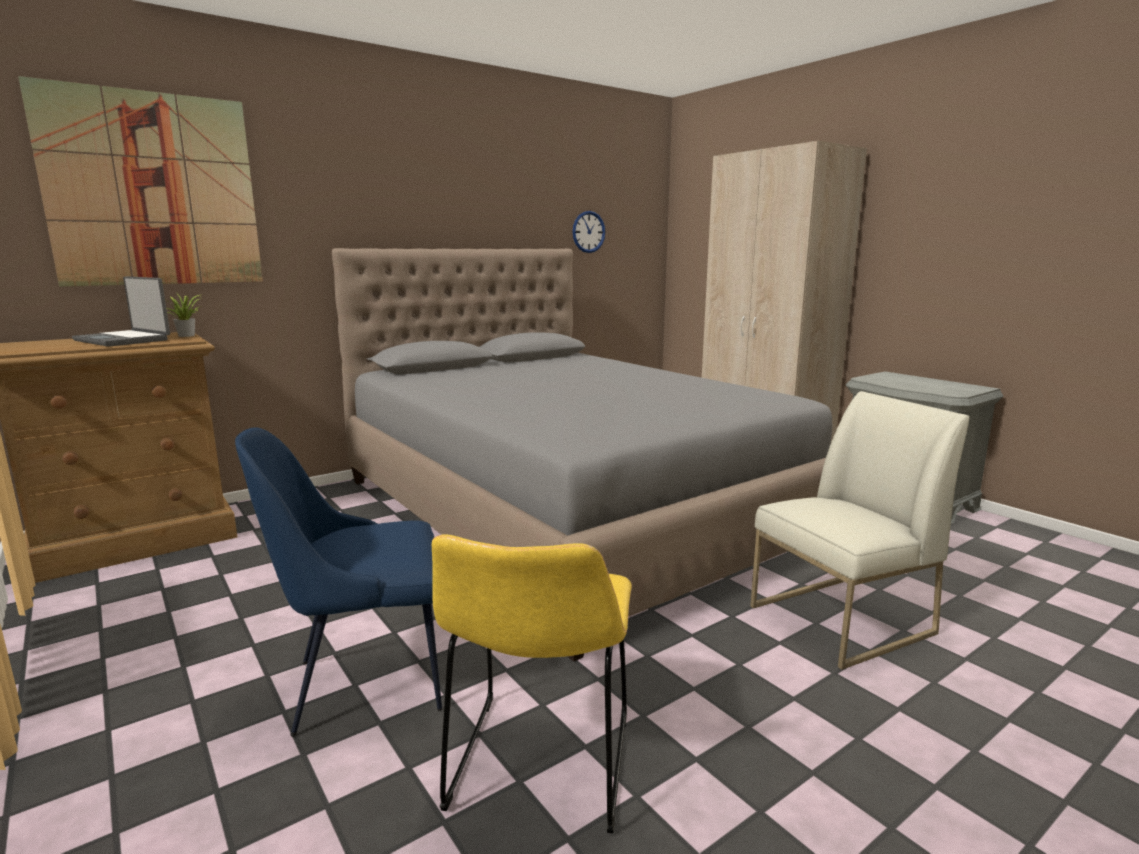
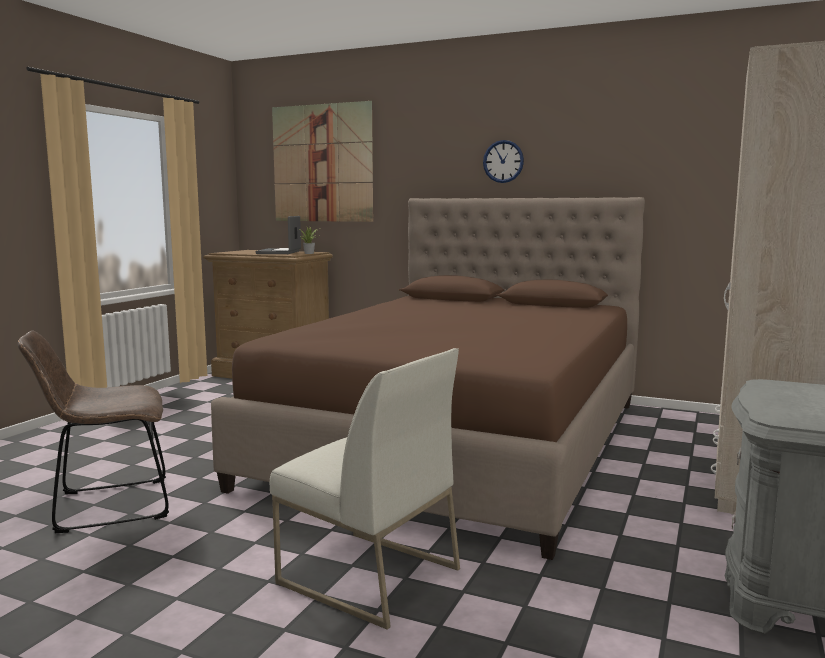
camera: 60 degrees right, 5 degrees down
(367, 686) = (163, 453): blue chair -> none
(539, 768) = (105, 506): yellow chair -> brown chair
(567, 510) = (461, 441): grey bed -> brown bed
(588, 232) = (687, 178): wall clock -> wall clock (503, 161)

